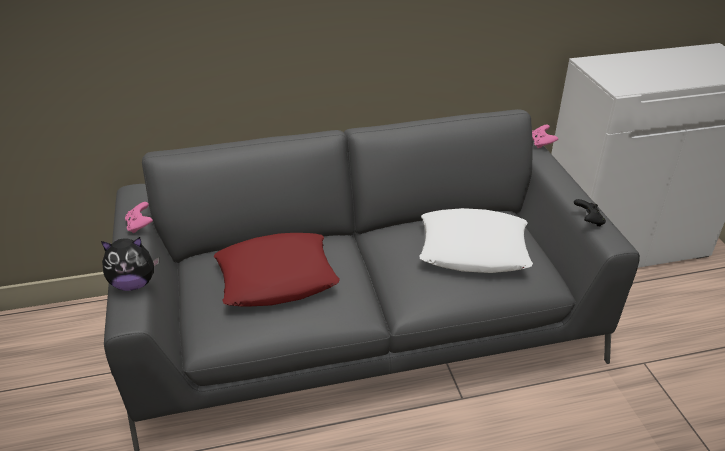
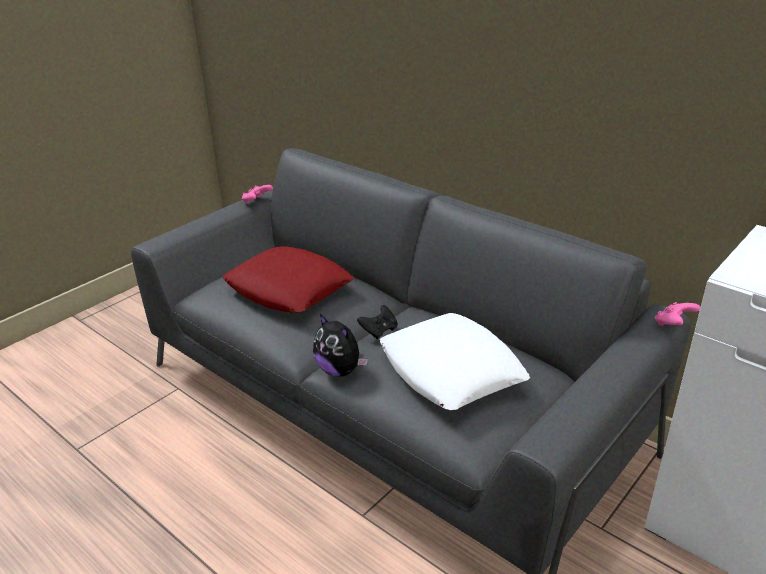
camera: 55 degrees right, 5 degrees down
(134, 284) = (191, 228): plush toy -> plush toy (340, 370)
(588, 221) = (559, 410): black game controller -> black game controller (379, 331)

